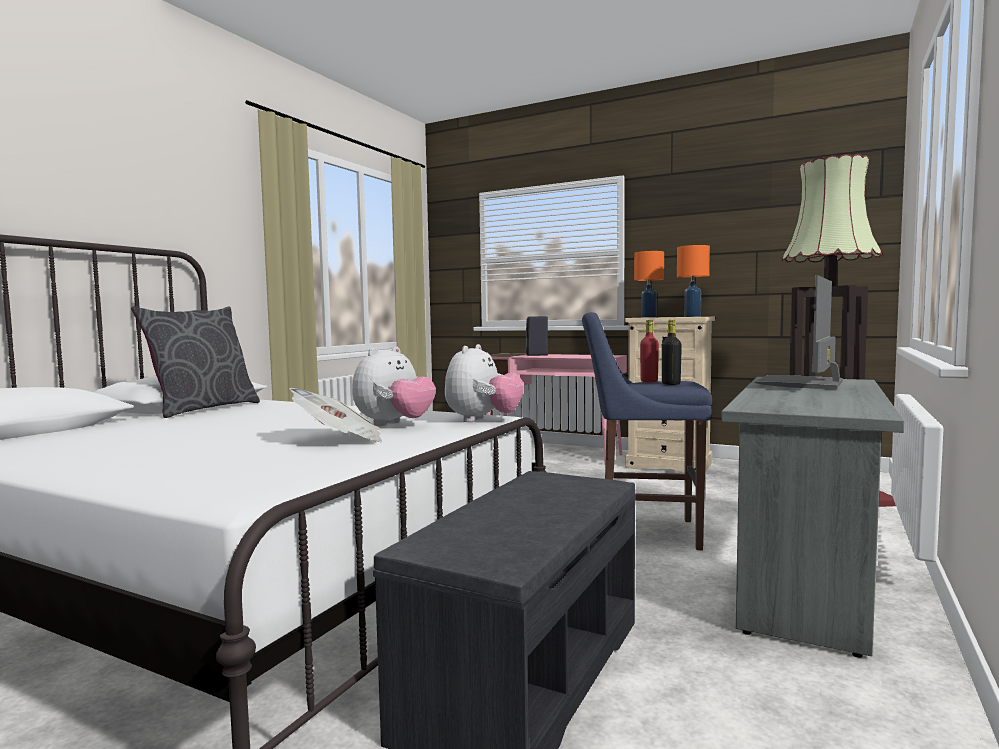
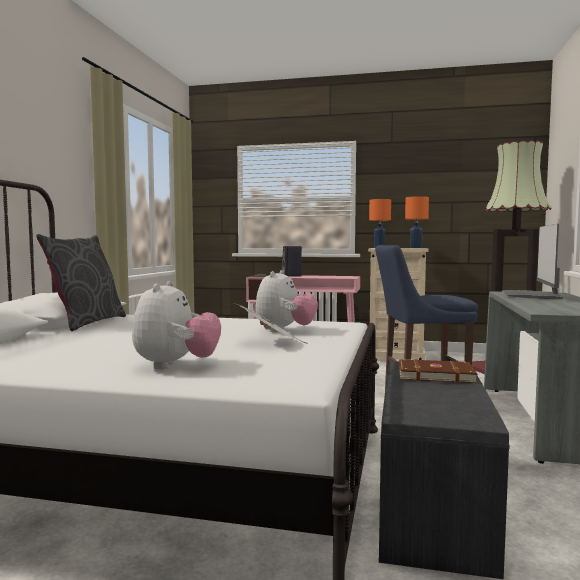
camera: 15 degrees left, 0 degrees up
(483, 420) = (344, 325): plush toy -> plush toy (176, 366)
(555, 492) = (435, 374): none -> brown book
(649, 381) = (424, 295): red bottle -> none
(671, 384) = (444, 297): black bottle -> none

